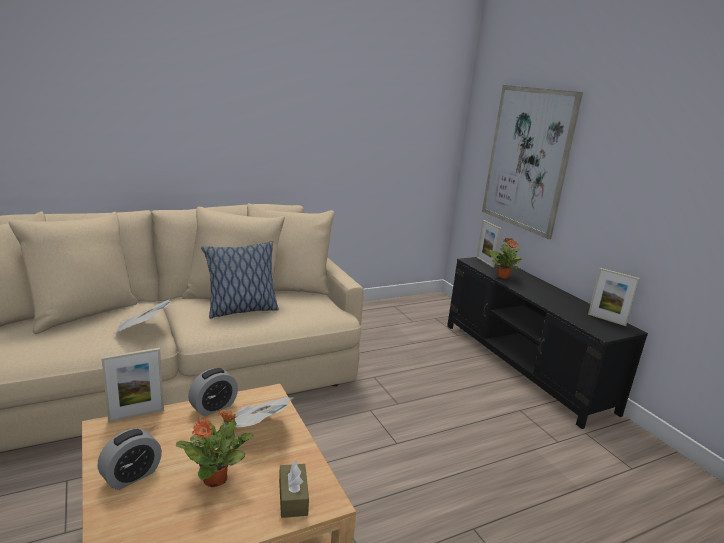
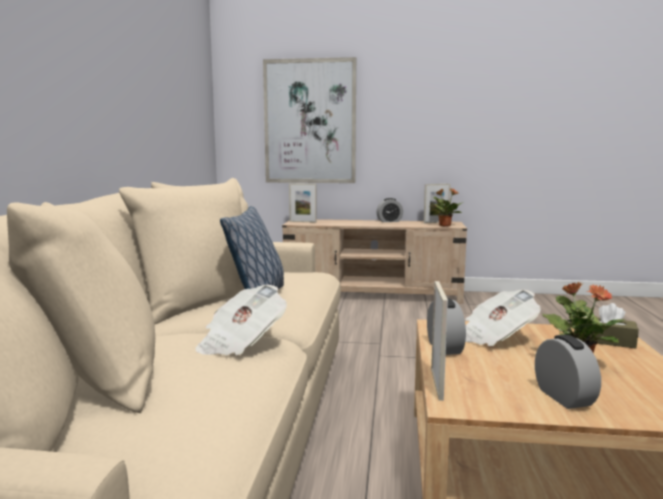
camera: 55 degrees left, 10 degrees down
(503, 276) = (337, 223): potted plant -> potted plant (444, 225)
(523, 366) = (373, 294): black tv stand -> beige tv stand
(563, 295) = (389, 221): none -> alarm clock

